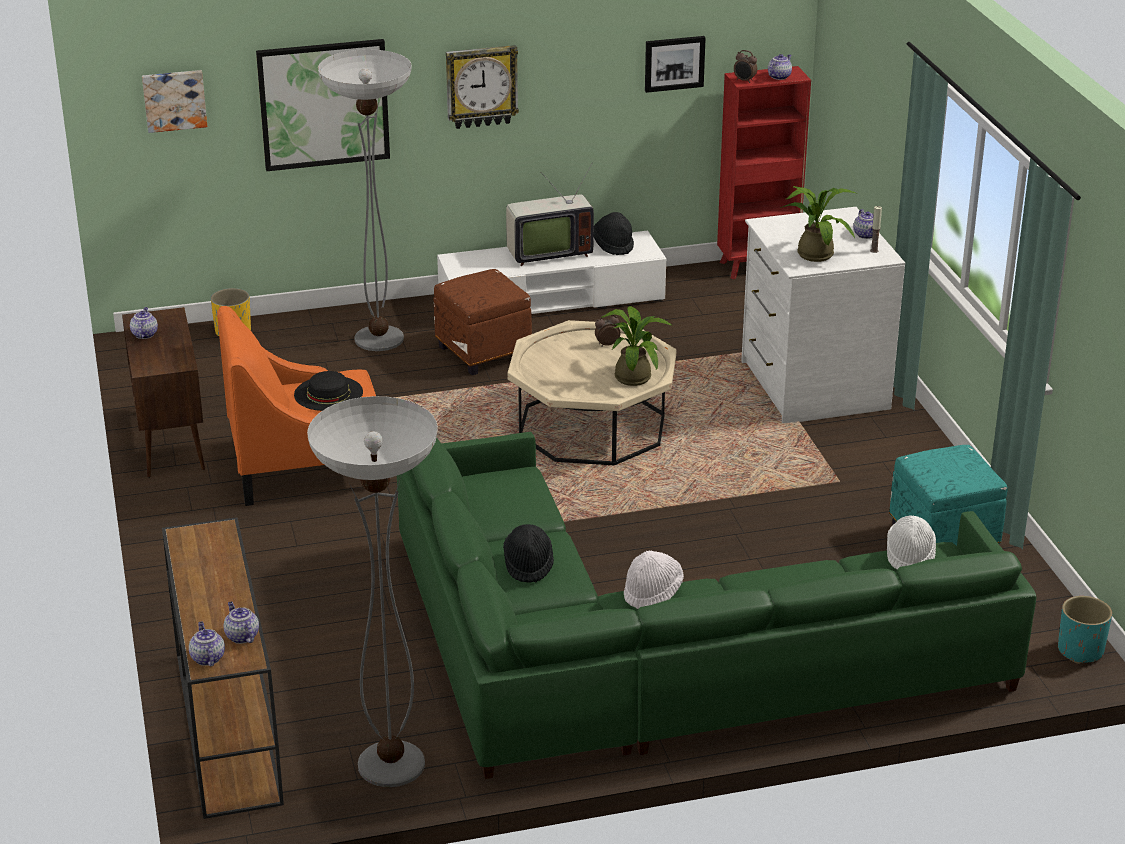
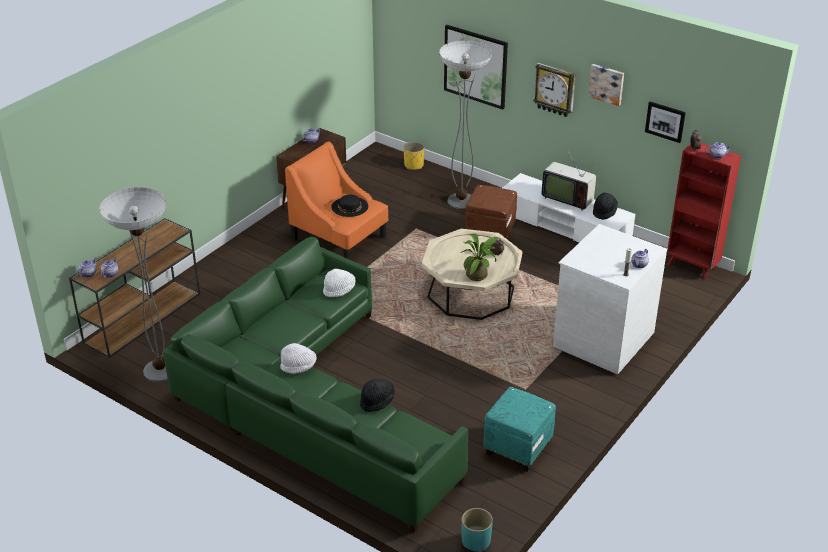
camera: 50 degrees right, 5 degrees up
(174, 100) = (408, 35): picture -> picture (606, 84)
(528, 565) = (281, 323): black hat -> black hat (377, 401)
(814, 252) = (595, 258): potted plant -> none
(909, 556) = (421, 430): white hat -> white hat (339, 290)

